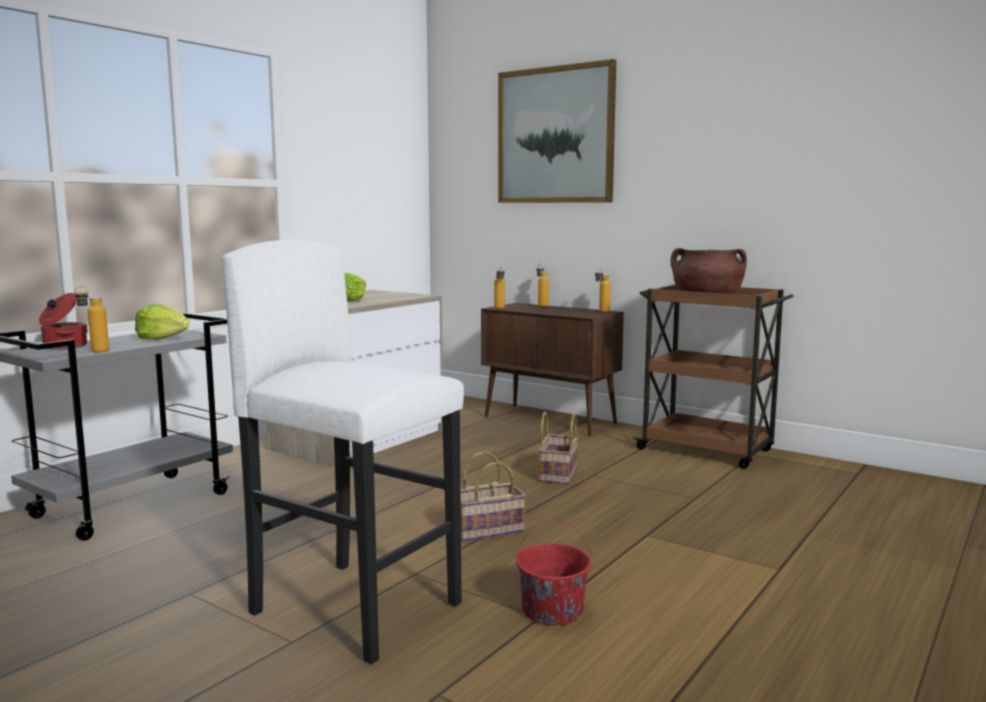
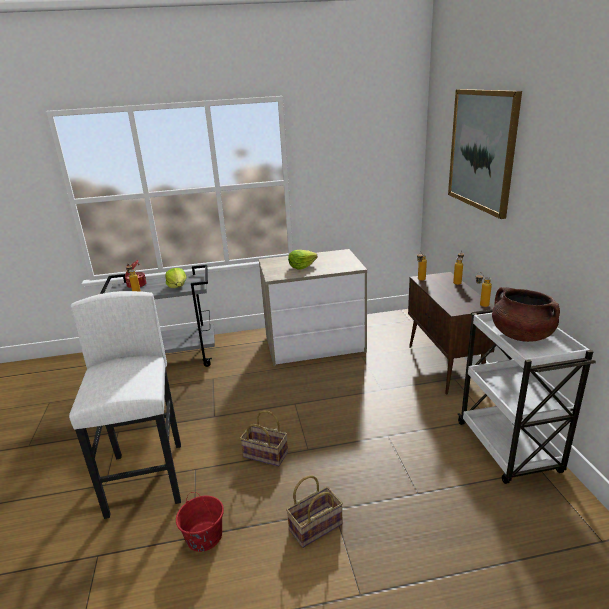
camera: 45 degrees right, 15 degrees up
(557, 473) = (370, 423): basket -> basket (316, 525)
(707, 450) = (508, 448): brown cart -> white cart

